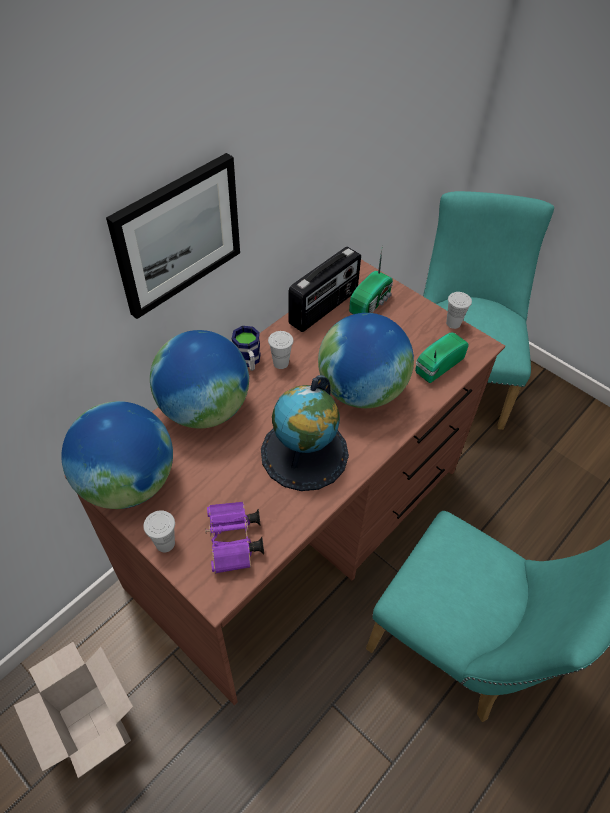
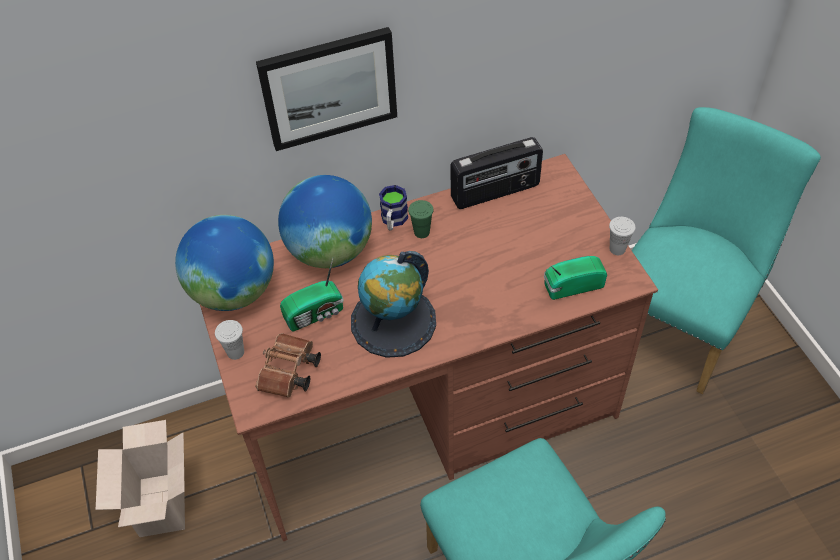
camera: 30 degrees right, 0 degrees up
(234, 543) = (289, 374): purple binoculars -> brown binoculars
(281, 363) = (421, 232): white cup -> green cup
(362, 391) = (481, 284): globe -> none
(371, 303) = (546, 202): radio -> radio (316, 314)

